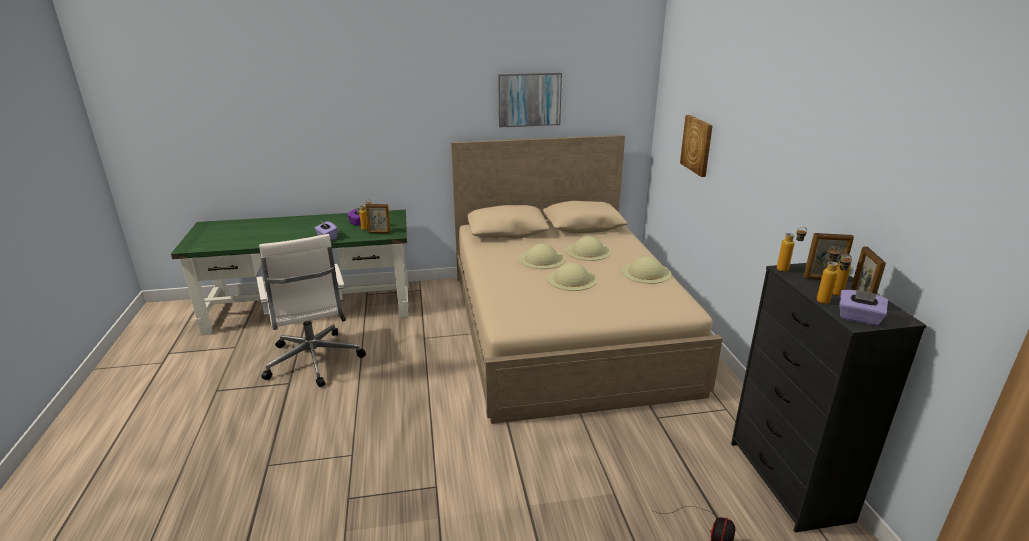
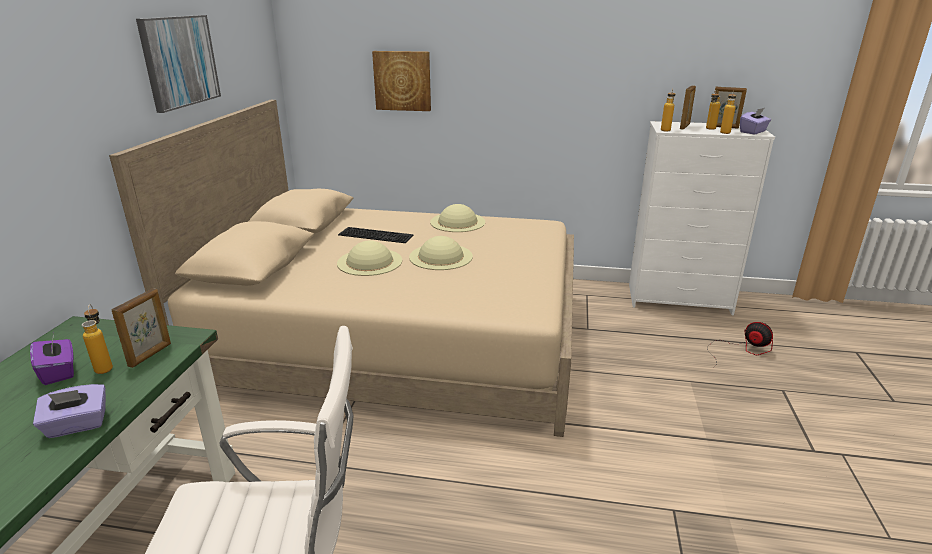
camera: 70 degrees left, 0 degrees up
(588, 251) = (377, 234): beige hat -> keyboard
(789, 481) = (679, 299): black dresser -> white dresser

